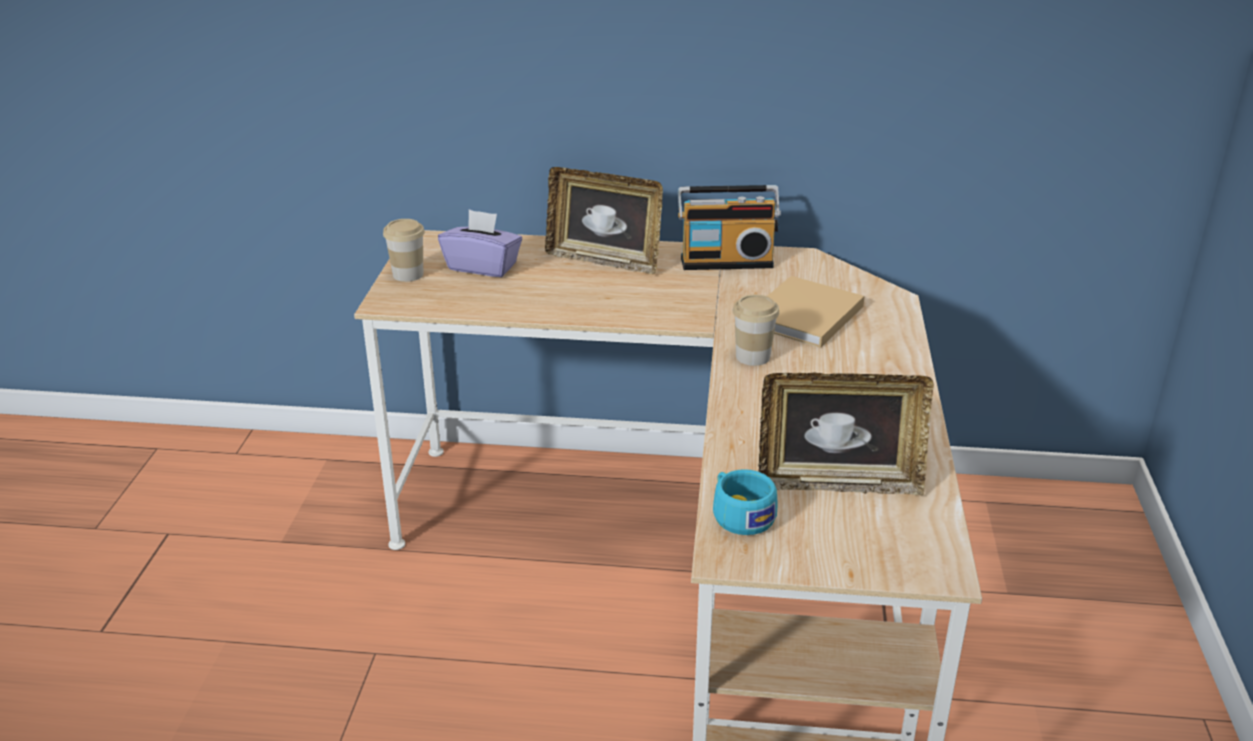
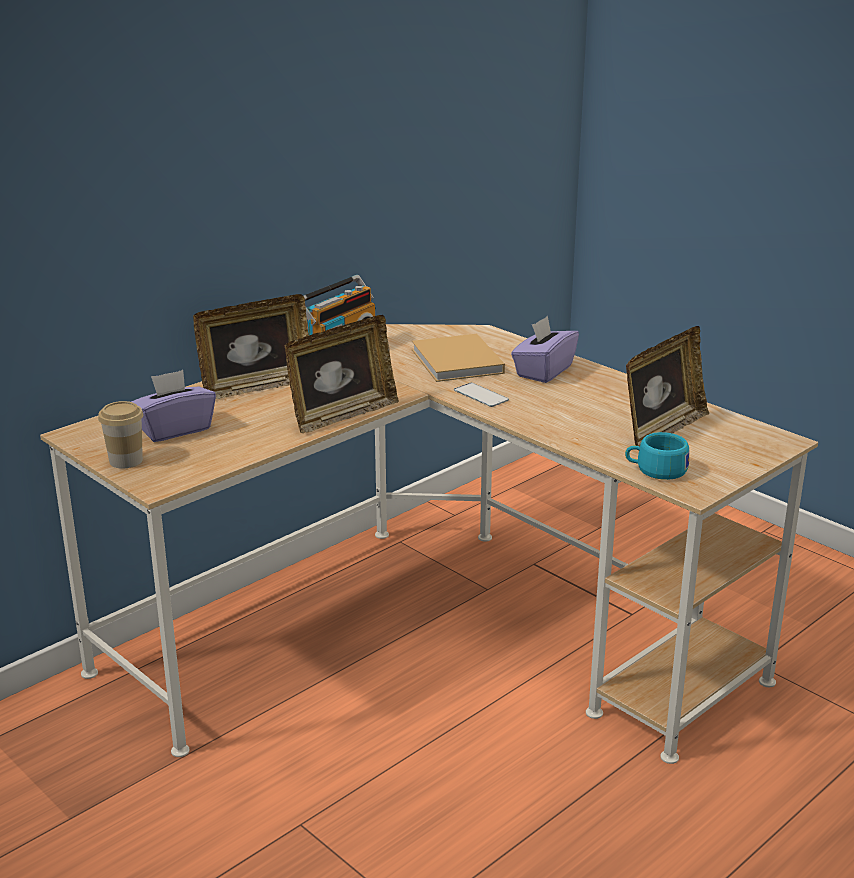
camera: 50 degrees left, 5 degrees down
(609, 315) = (342, 415): none -> picture frame
(753, 356) = (481, 395): cup -> phone
(862, 364) = (543, 371): none -> purple tissue box

